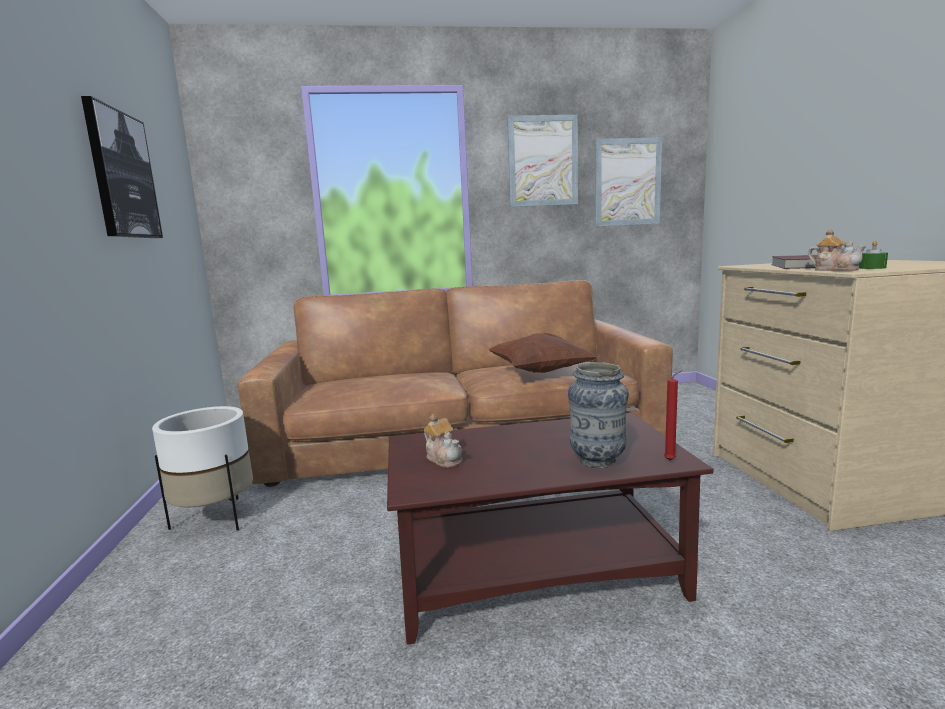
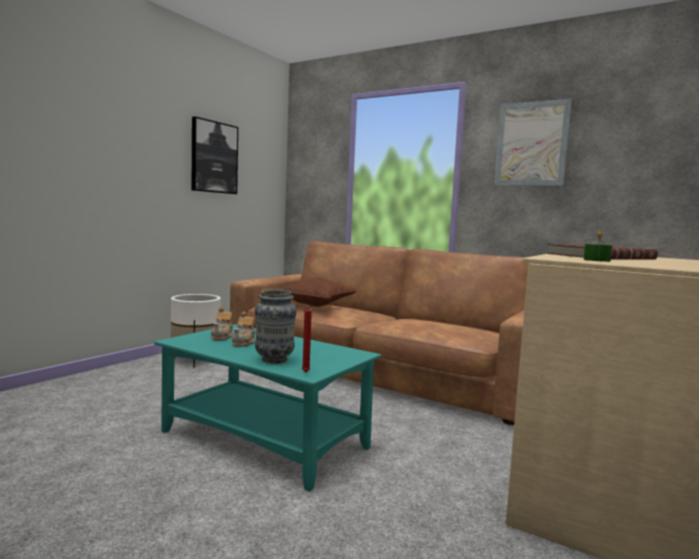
camera: 40 degrees right, 5 degrees down
(537, 572) = (266, 440): brown coffee table -> turquoise coffee table
(540, 372) = (421, 325): brown pillow -> brown pillow (315, 306)
(627, 182) = (626, 164): picture -> none
(835, 270) = (554, 257): teapot -> teapot (244, 343)

